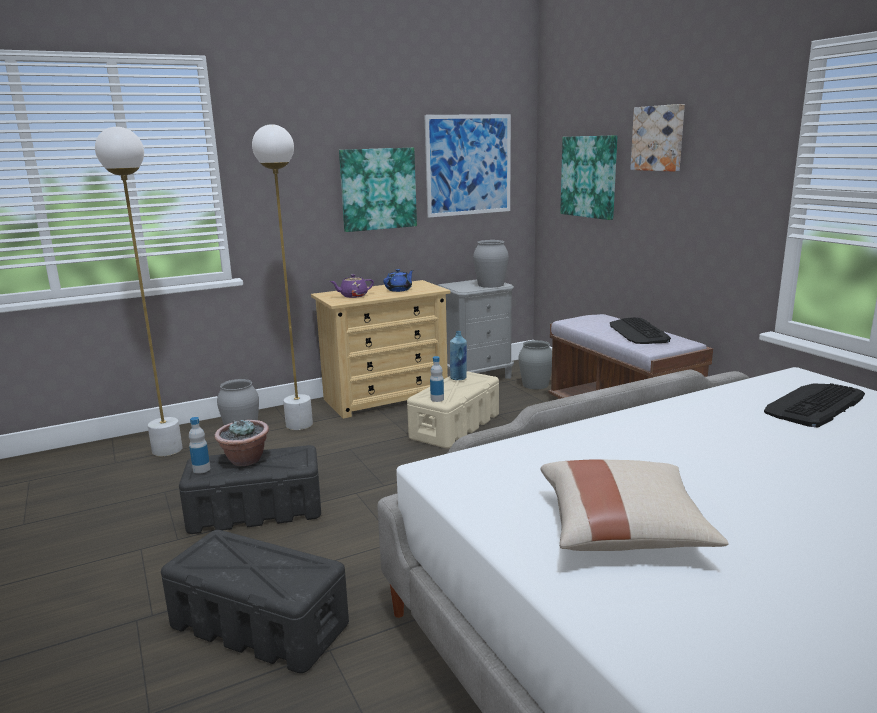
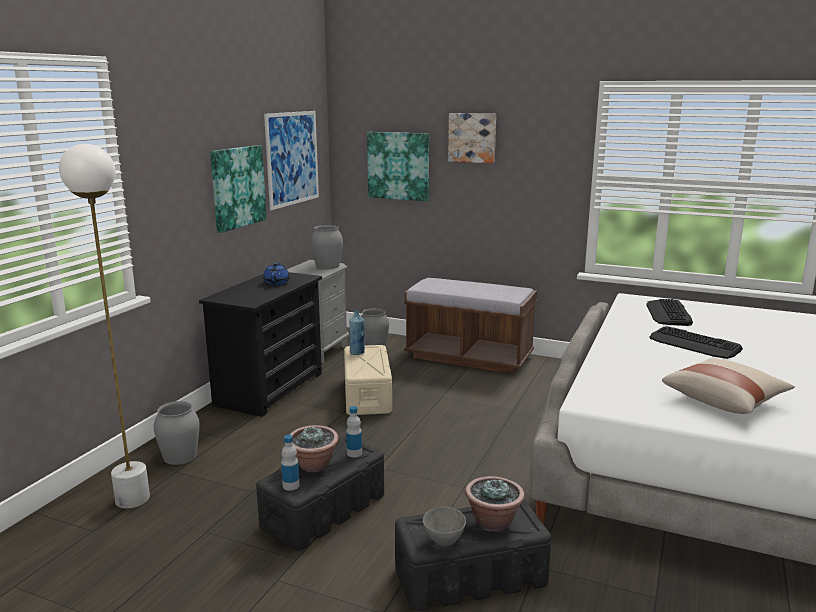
camera: 40 degrees left, 0 degrees up
(207, 565) = (443, 540): none -> grey bowl
(273, 570) = (493, 522): none -> potted plant
(299, 425) = (231, 434): white floor lamp -> none
(353, 296) = (249, 295): purple teapot -> none
(386, 398) = (270, 389): beige dresser -> black dresser
(437, 399) = (372, 373): bottle -> bottle (354, 453)
(638, 332) = (483, 287): keyboard -> keyboard (694, 344)

